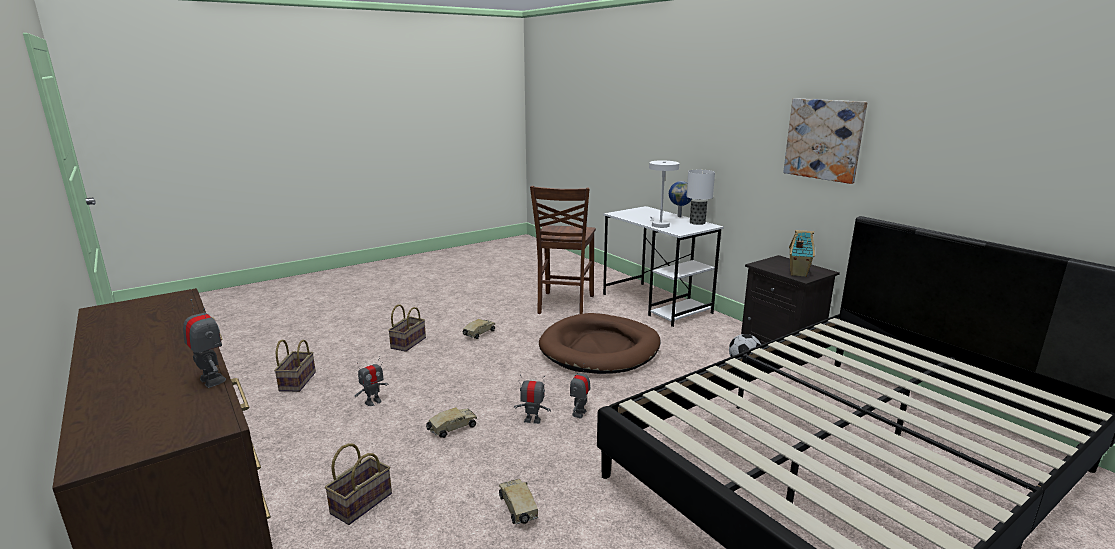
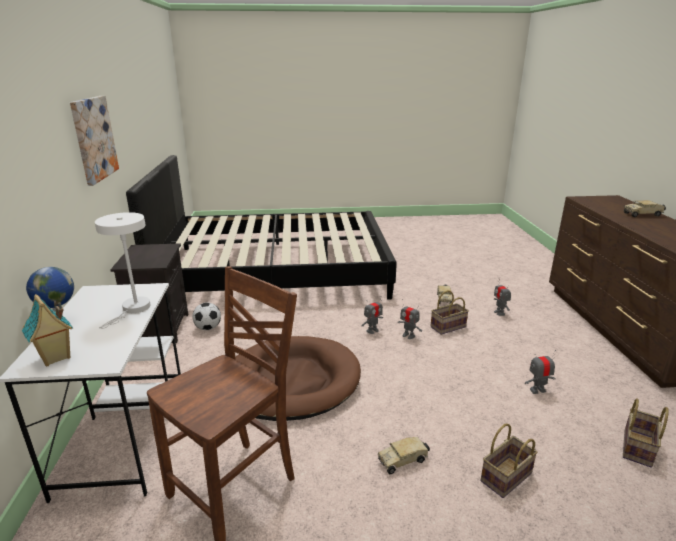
camera: 150 degrees left, 5 degrees up
(211, 380) = (599, 209): toy robot -> toy robot (499, 313)
(362, 502) = (529, 322): basket -> basket (448, 327)
(452, 429) = (469, 346): toy truck -> toy truck (643, 214)
(697, 222) = (85, 300): table lamp -> none
(797, 273) = (160, 250): toy house -> toy house (55, 358)

